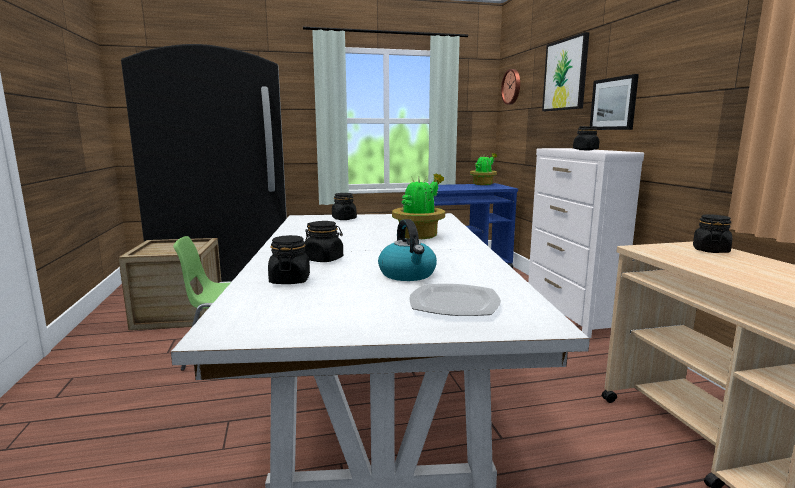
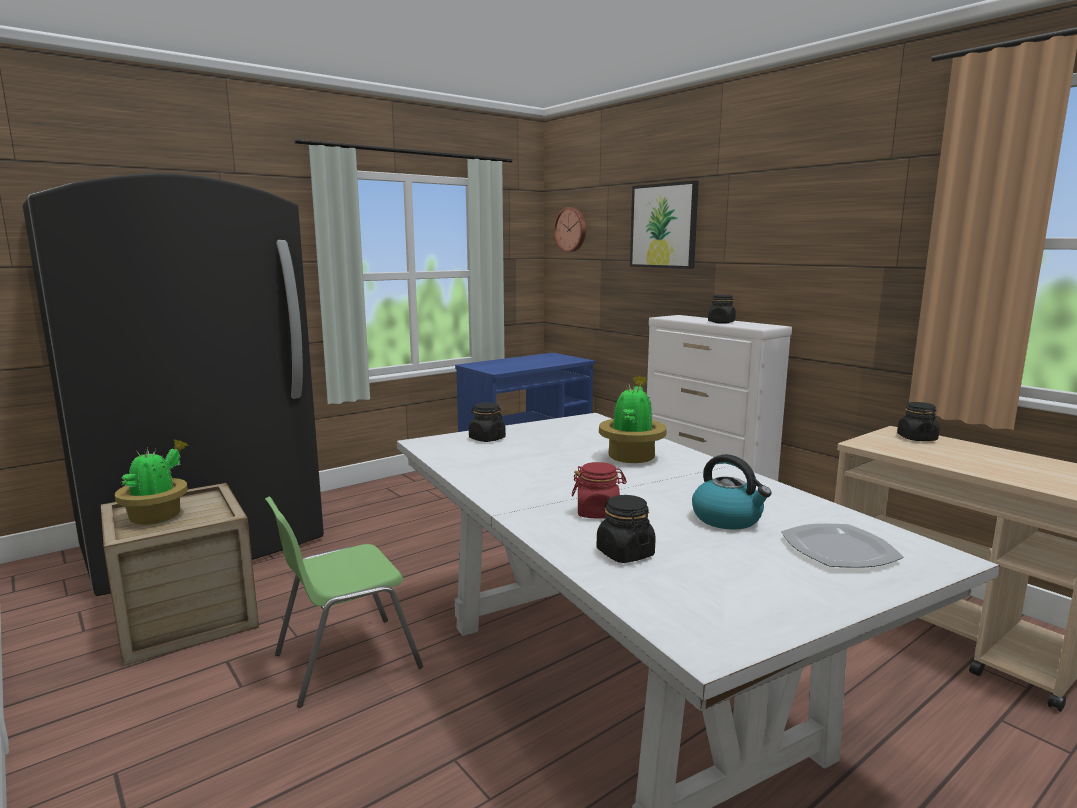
camera: 25 degrees left, 0 degrees up
(324, 259) = (598, 513): black jar -> red jar
(483, 184) = (543, 356): potted plant -> potted plant (158, 516)
(614, 104) = (741, 268): picture -> none

